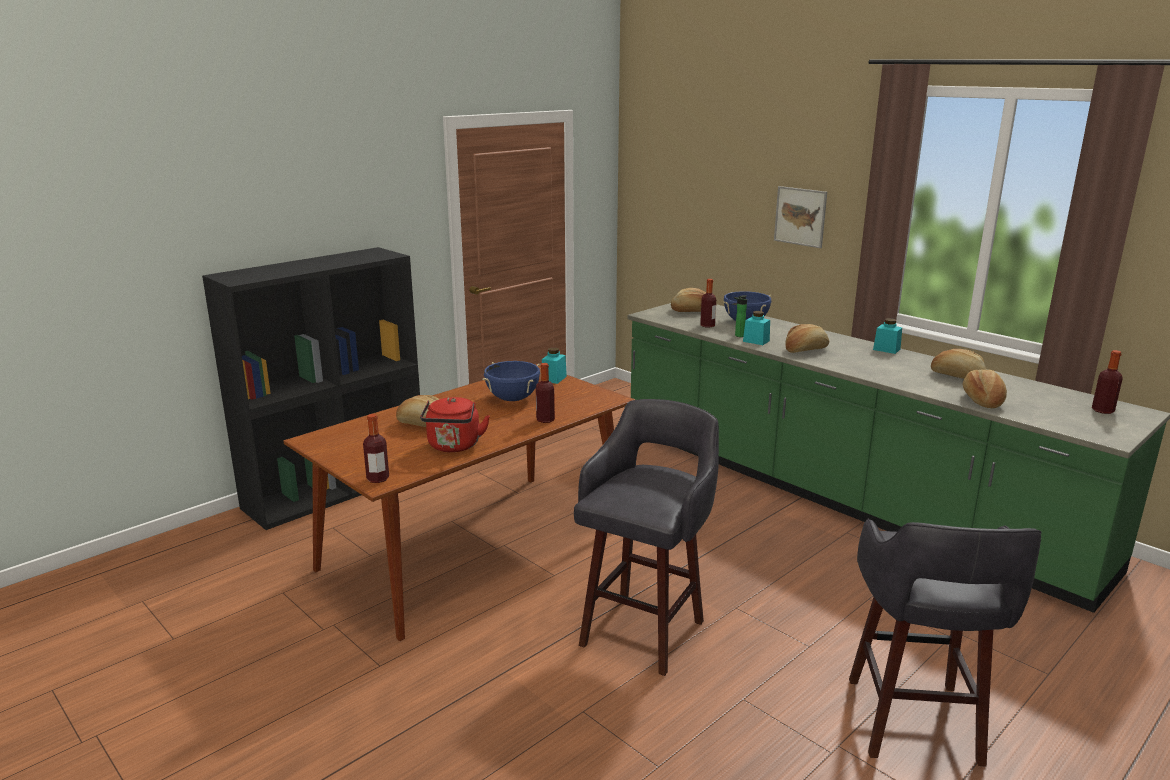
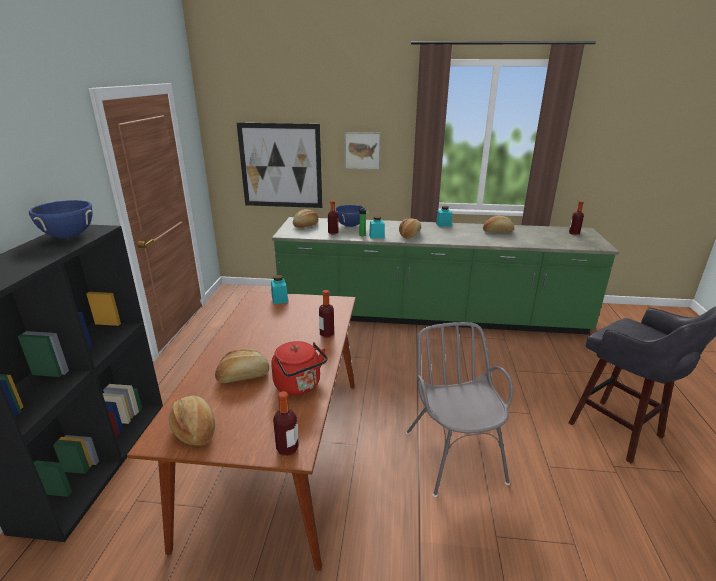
camera: 40 degrees left, 5 degrees up
(512, 399) = (277, 326): blue cooking pot -> blue cooking pot (69, 236)
(645, 630) = (453, 452): grey stool -> grey chair
(697, 226) = (281, 166): none -> picture
(982, 400) = (529, 241): bread -> bread (195, 429)

